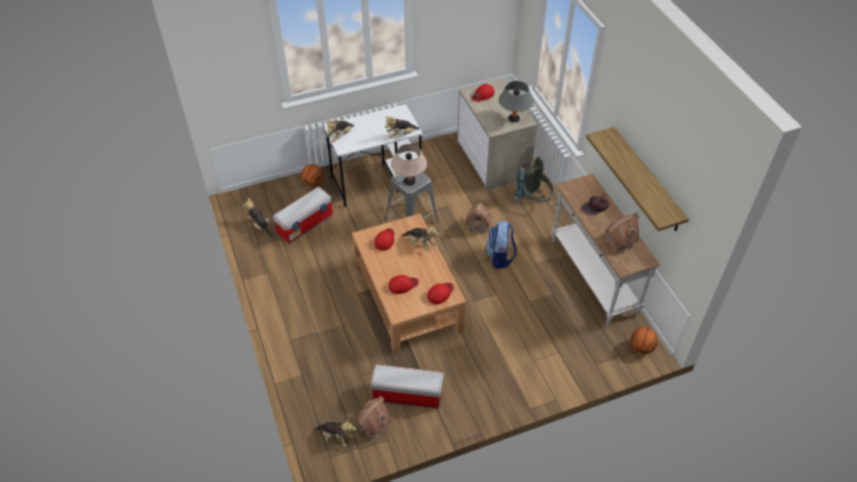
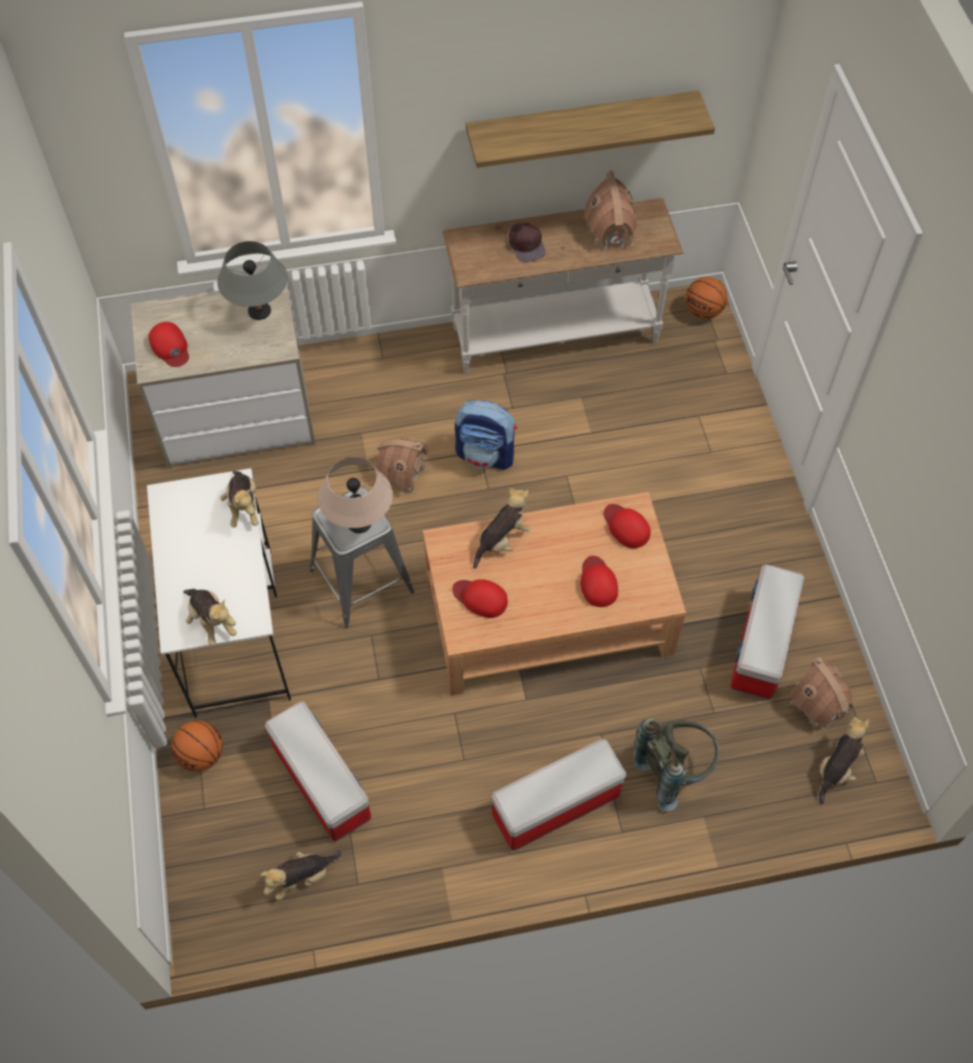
camera: 80 degrees left, 10 degrees up
(301, 311) = (555, 806): none -> storage box
(534, 200) = (362, 376): grey backpack -> grey backpack (673, 770)

